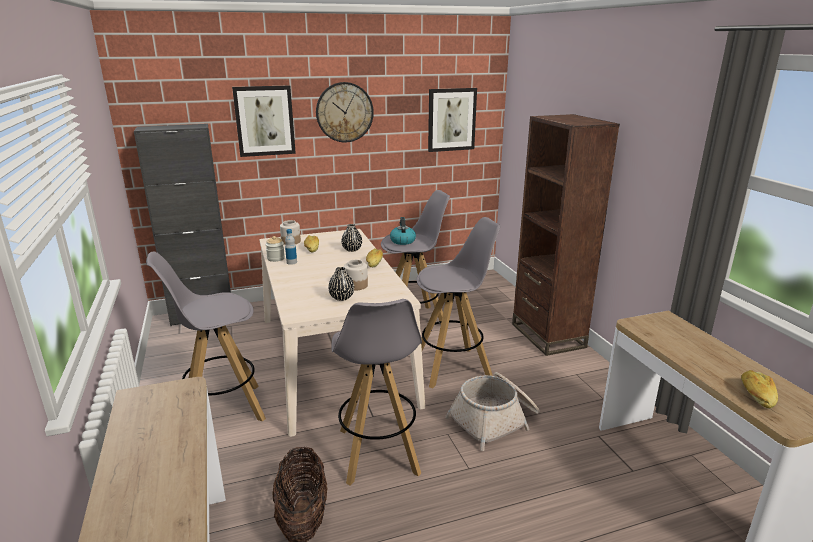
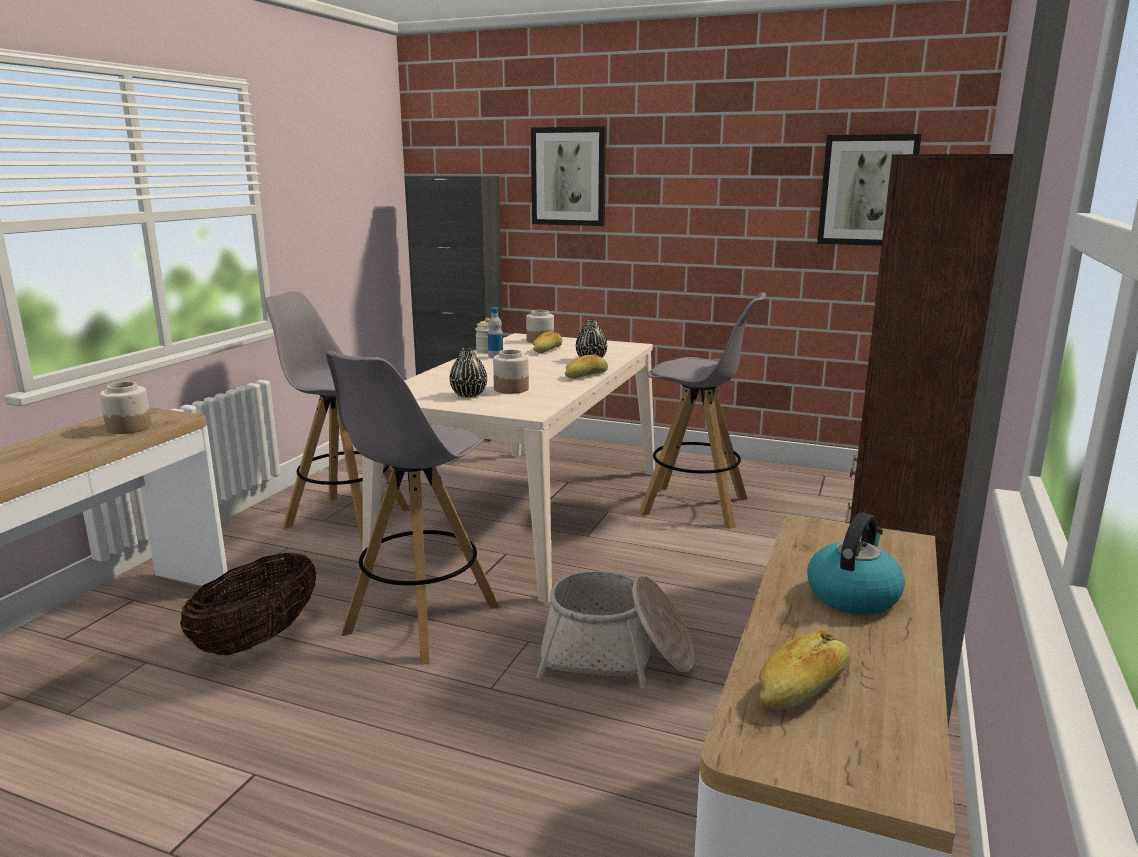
camera: 40 degrees right, 5 degrees down
(168, 410) = (129, 427): none -> jar
(344, 112) = (681, 169): wall clock -> none
(402, 241) = (681, 365): kettle -> kettle (852, 595)
(452, 367) = (661, 575): grey stool -> none

